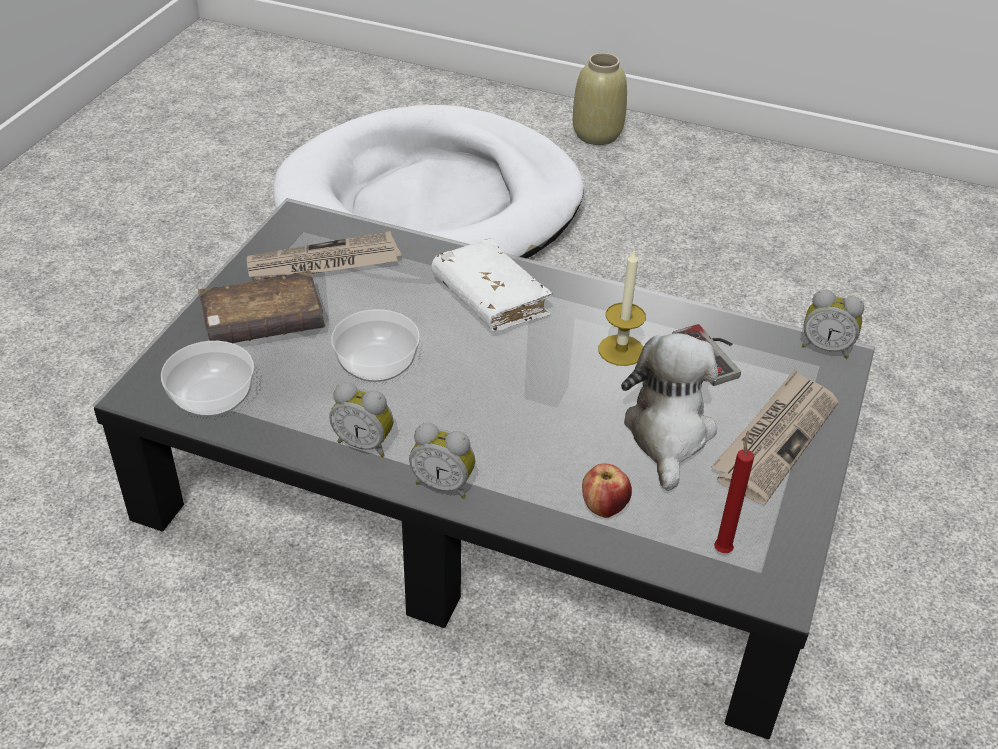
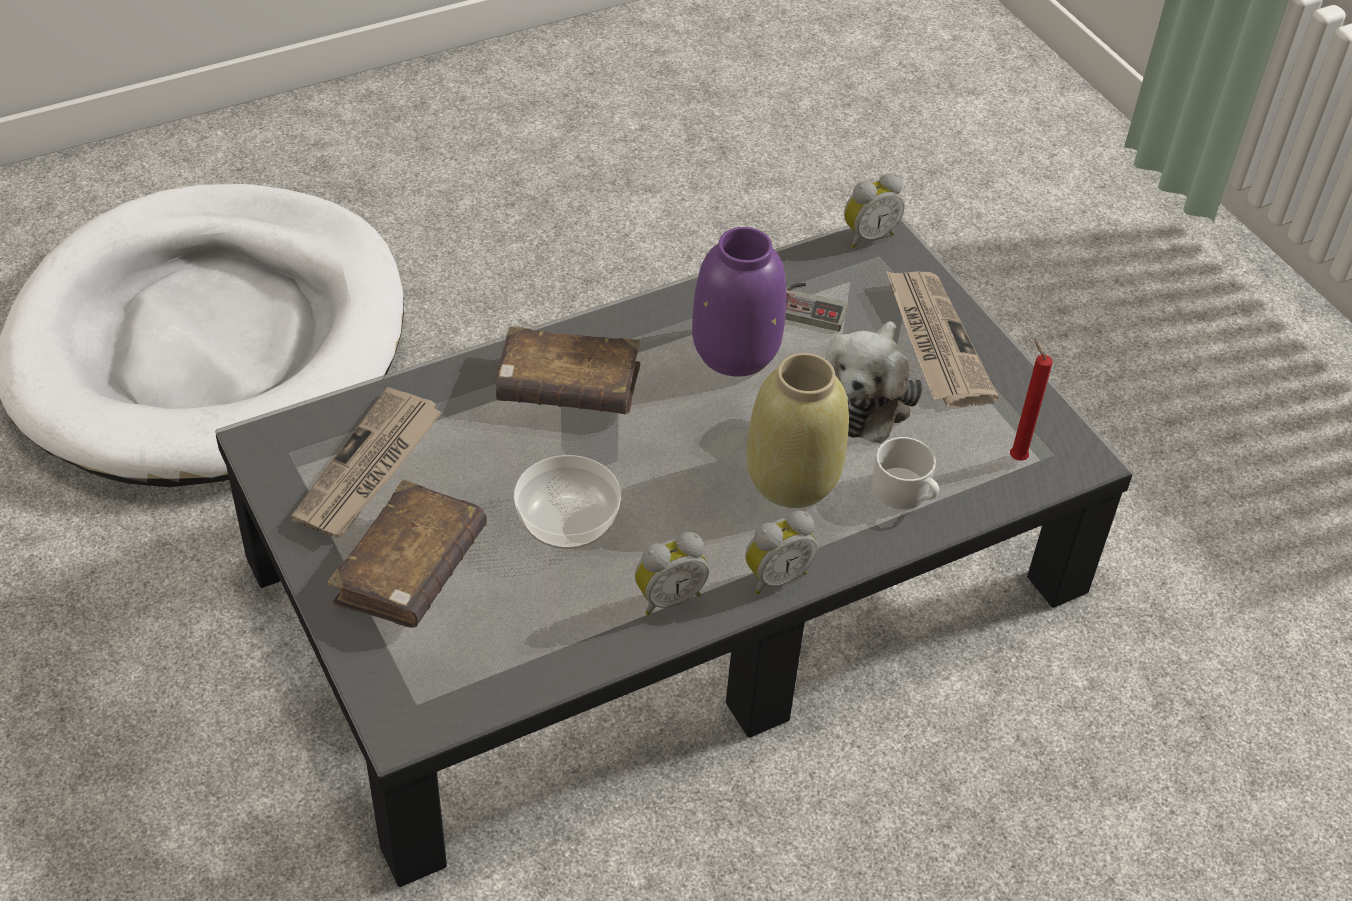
camera: 50 degrees left, 5 degrees up
(211, 395) = (476, 671): bowl -> none
(490, 298) = (568, 387): white book -> brown book
(596, 134) = (269, 148): beige vase -> beige vase (791, 480)
(604, 507) = (905, 494): apple -> white mug
(621, 350) = (735, 353): candle -> purple vase
(668, 434) = (865, 397): plush toy -> plush toy turned 120 degrees counterclockwise

